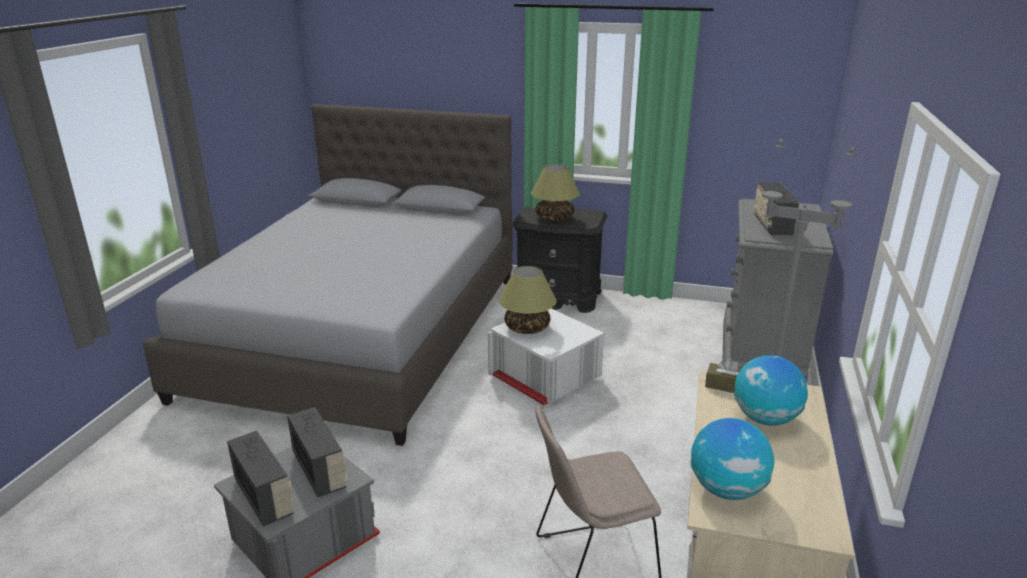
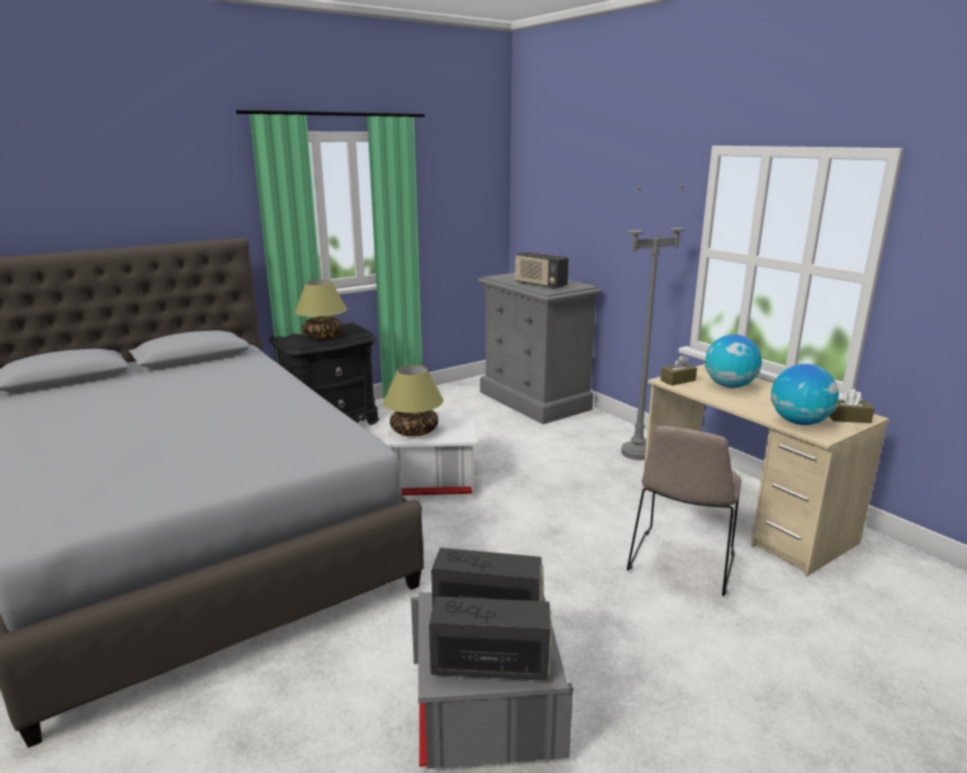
camera: 50 degrees left, 5 degrees down
(798, 522) = (848, 418): none -> brown tissue box

